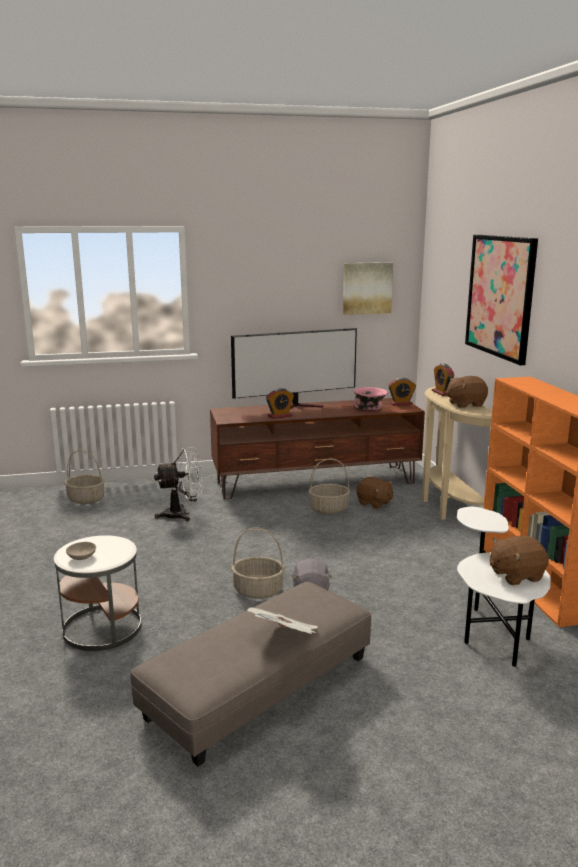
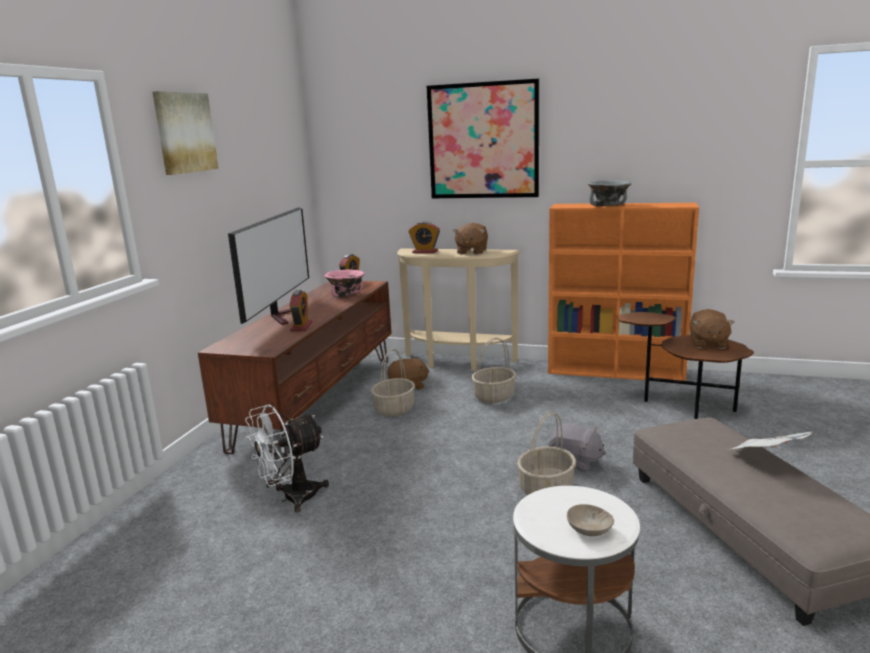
camera: 60 degrees left, 0 degrees up
(86, 499) = (111, 577): basket -> basket (494, 396)
(182, 514) = (291, 498): white fan -> white fan turned 135 degrees counterclockwise
(367, 288) = (278, 161): picture -> picture (184, 133)
(490, 632) = (683, 405): white side table -> brown side table
(544, 391) = (608, 205): none -> grey bowl

